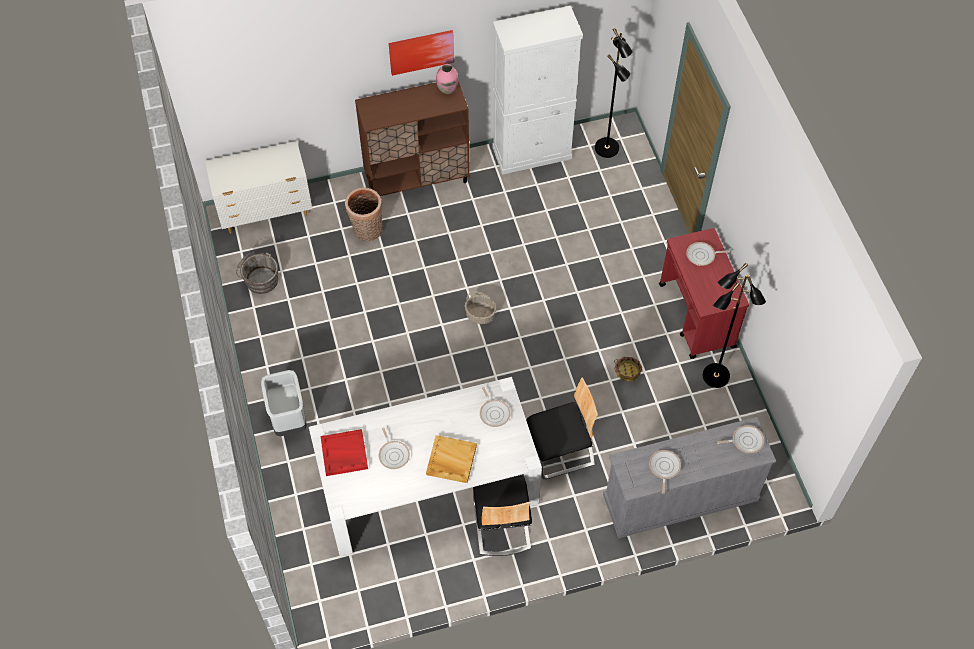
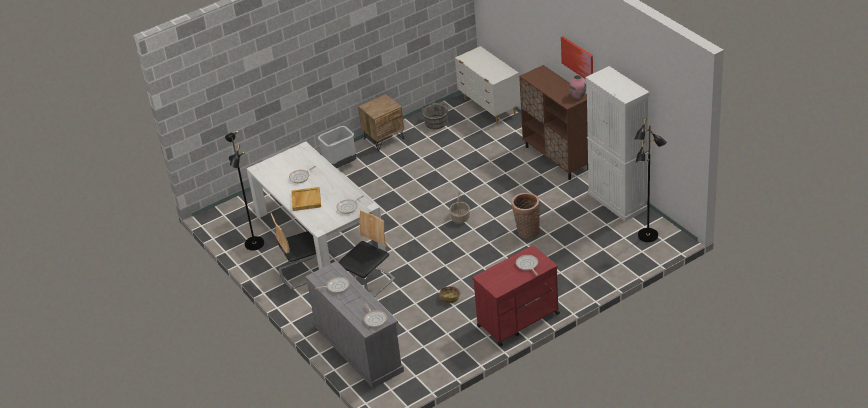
camera: 75 degrees right, 20 degrees down
(259, 350) = (383, 138): none -> brown nightstand
(344, 454) = (293, 159): red tray -> none
(367, 231) = (499, 151): basket -> basket (527, 231)
(560, 451) = (369, 283): chair -> chair turned 105 degrees counterclockwise
(715, 377) = (468, 342): black floor lamp -> black floor lamp (253, 244)

